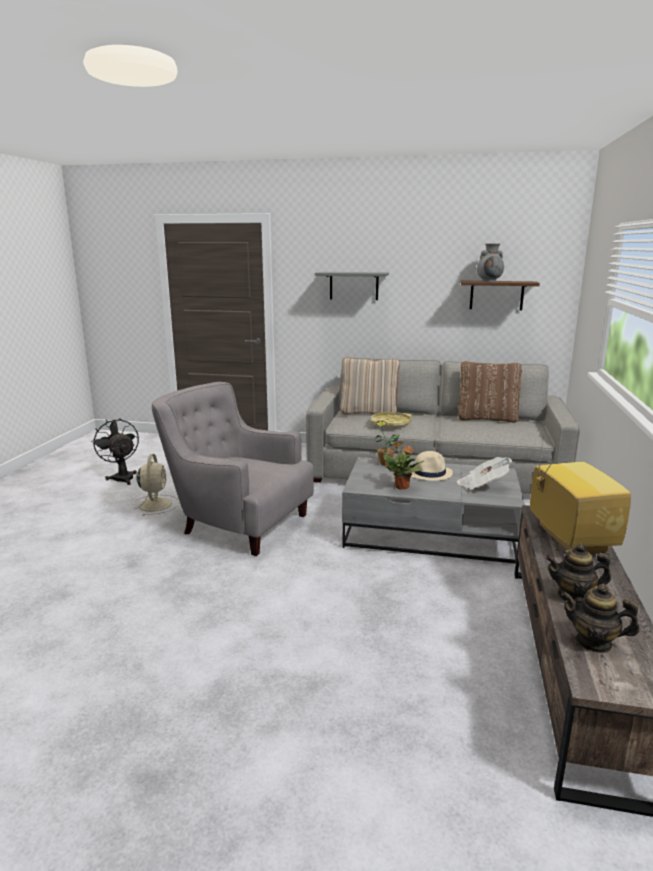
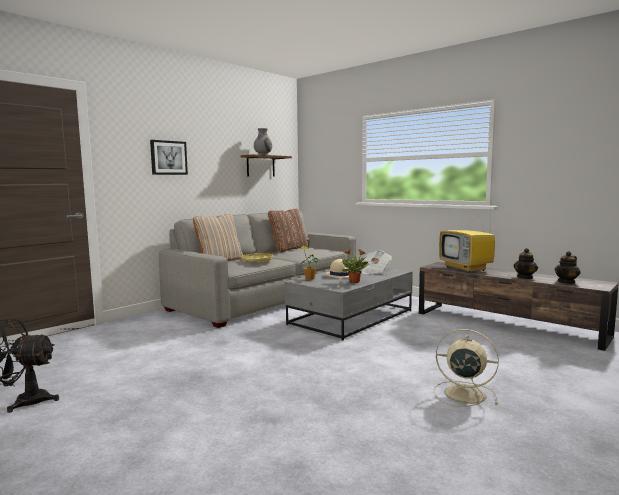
camera: 60 degrees left, 10 degrees down
(155, 504) = (146, 392): beige fan -> beige fan (463, 394)
(236, 522) = (251, 364): grey armchair -> none
(354, 285) = (168, 157): grey shelf -> picture
(568, 538) = (466, 269): television -> television turned 135 degrees counterclockwise

